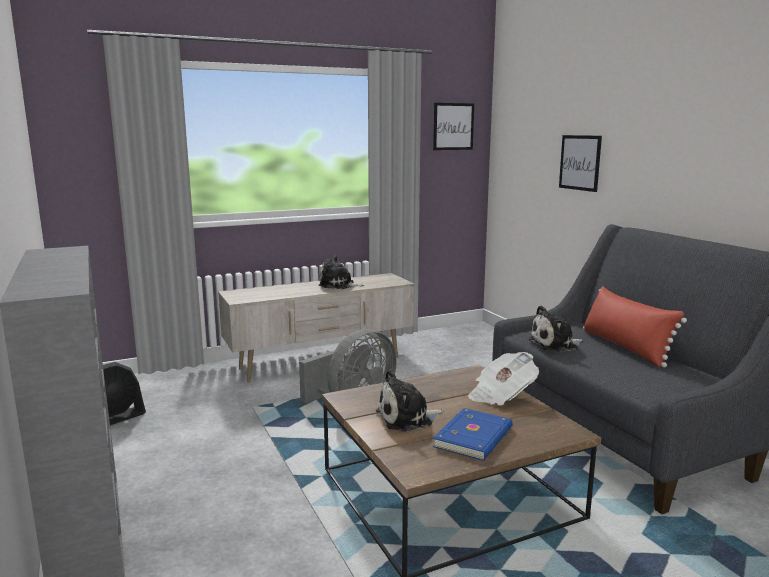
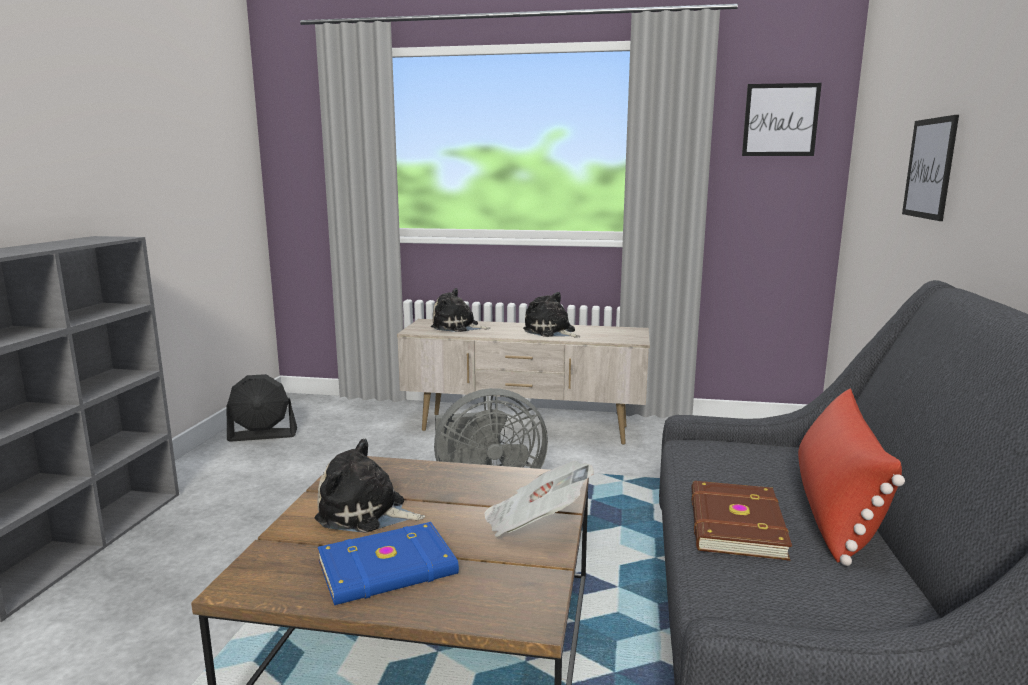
camera: 35 degrees right, 0 degrees up
(556, 344) = (714, 471): plush toy -> plush toy (457, 327)
(603, 364) = (733, 524): none -> brown book

